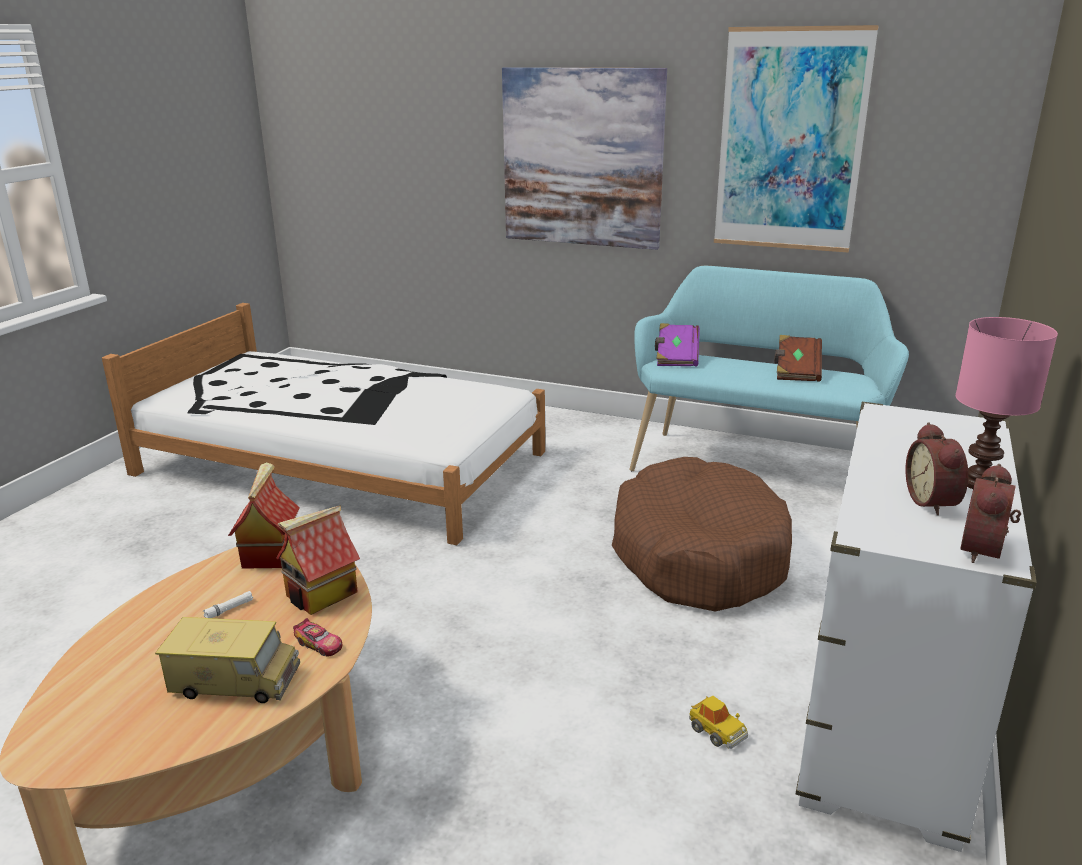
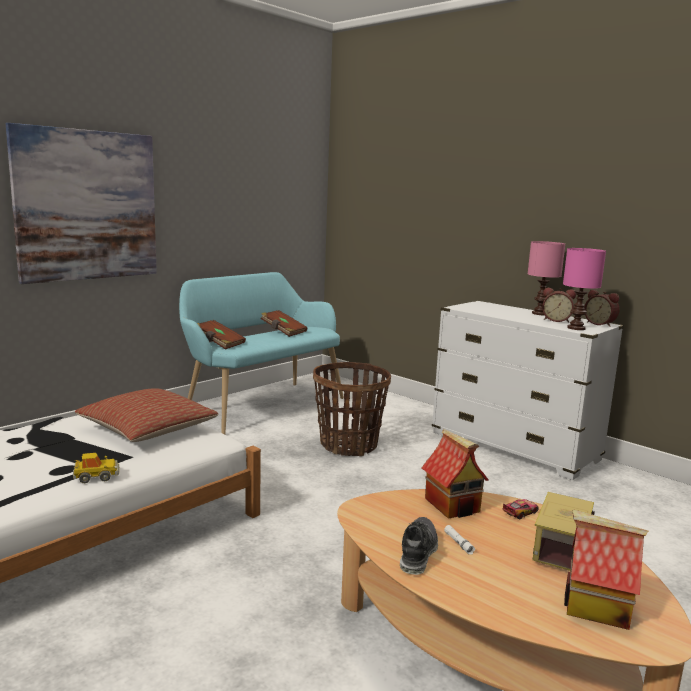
camera: 70 degrees left, 10 degrees down
(204, 588) = (417, 552): none -> shoe
(269, 554) = (374, 519): toy house -> toy house (595, 608)
(442, 412) = (148, 429): none -> pillow
(676, 357) = (219, 343): purple book -> brown book
(698, 554) = (349, 445): brown dog bed -> basket
(716, 731) = (514, 484): toy car -> toy car (96, 477)
(790, 141) = (228, 190): picture -> none
(881, 524) = (575, 328): none -> pink table lamp

